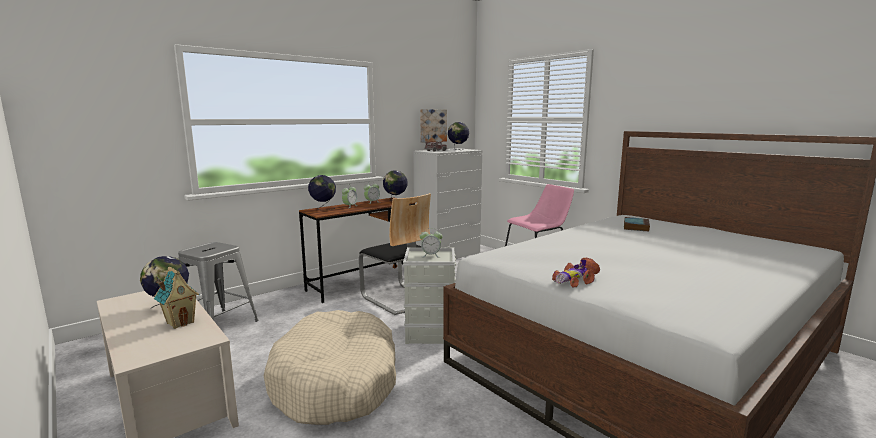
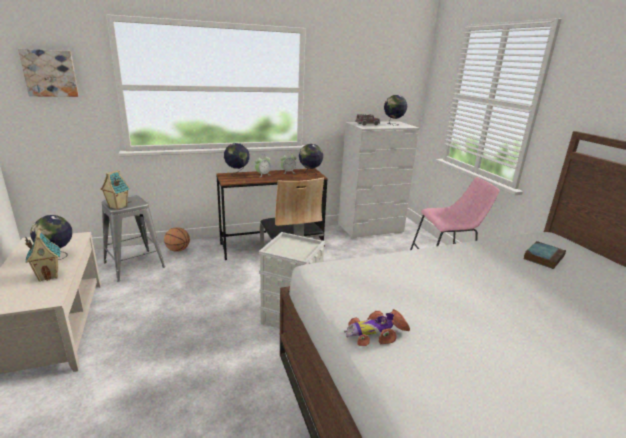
camera: 20 degrees right, 10 degrees up
(205, 252) = (117, 206): none -> toy house
(260, 304) = (178, 250): none -> basketball
(336, 382) = (176, 349): beige dog bed -> none
(431, 255) = (296, 246): alarm clock -> none
(432, 125) = (371, 96): picture -> picture (50, 73)

